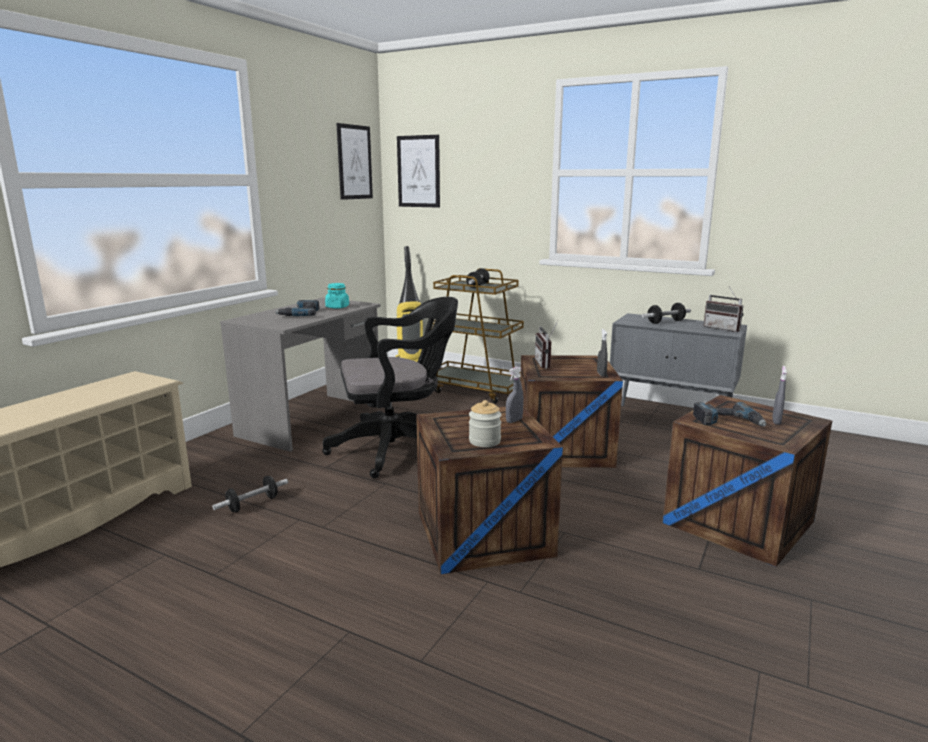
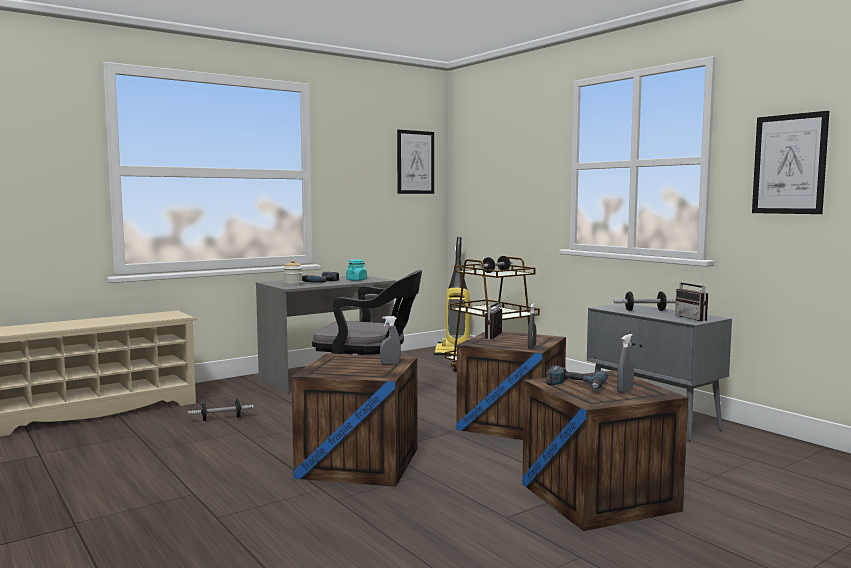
camera: 25 degrees right, 10 degrees down
(418, 171) = (472, 169): picture -> picture (789, 164)
(484, 441) = (343, 371): jar -> jar (293, 284)

